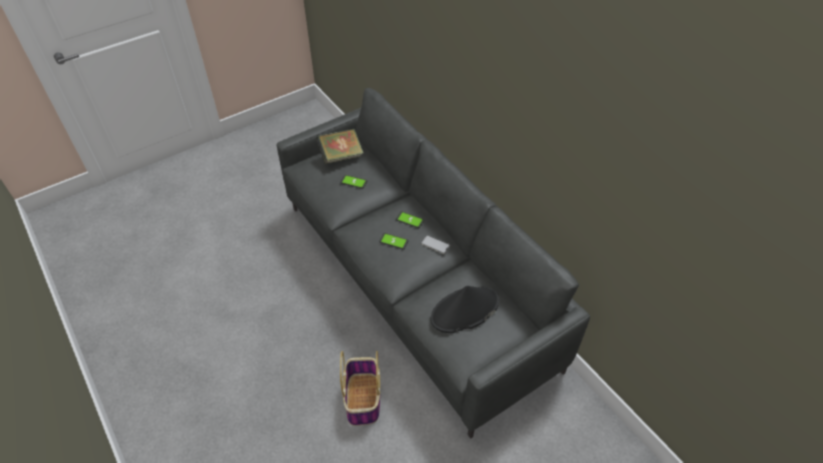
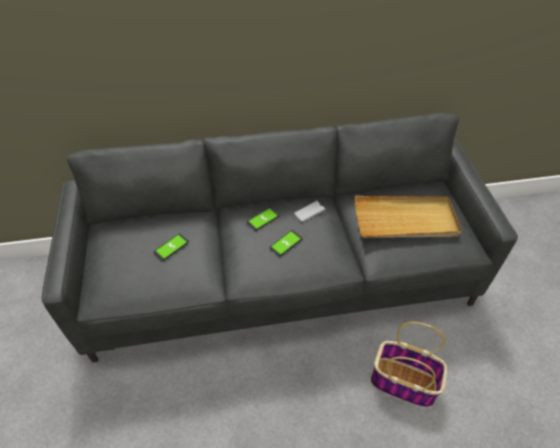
camera: 65 degrees left, 0 degrees up
(341, 156) = (117, 245): book -> none
(464, 310) = (405, 220): black hat -> beige tray

